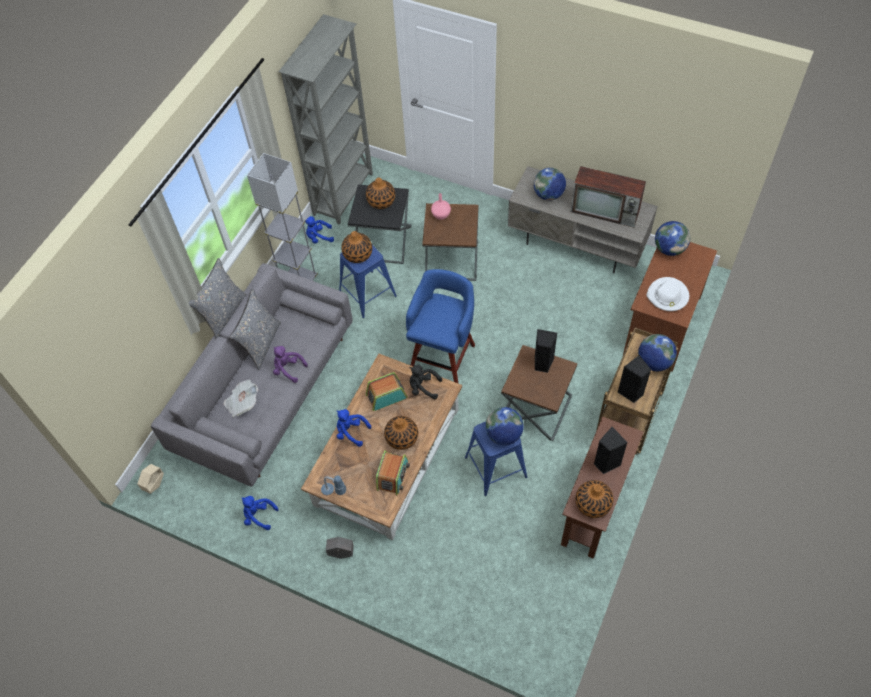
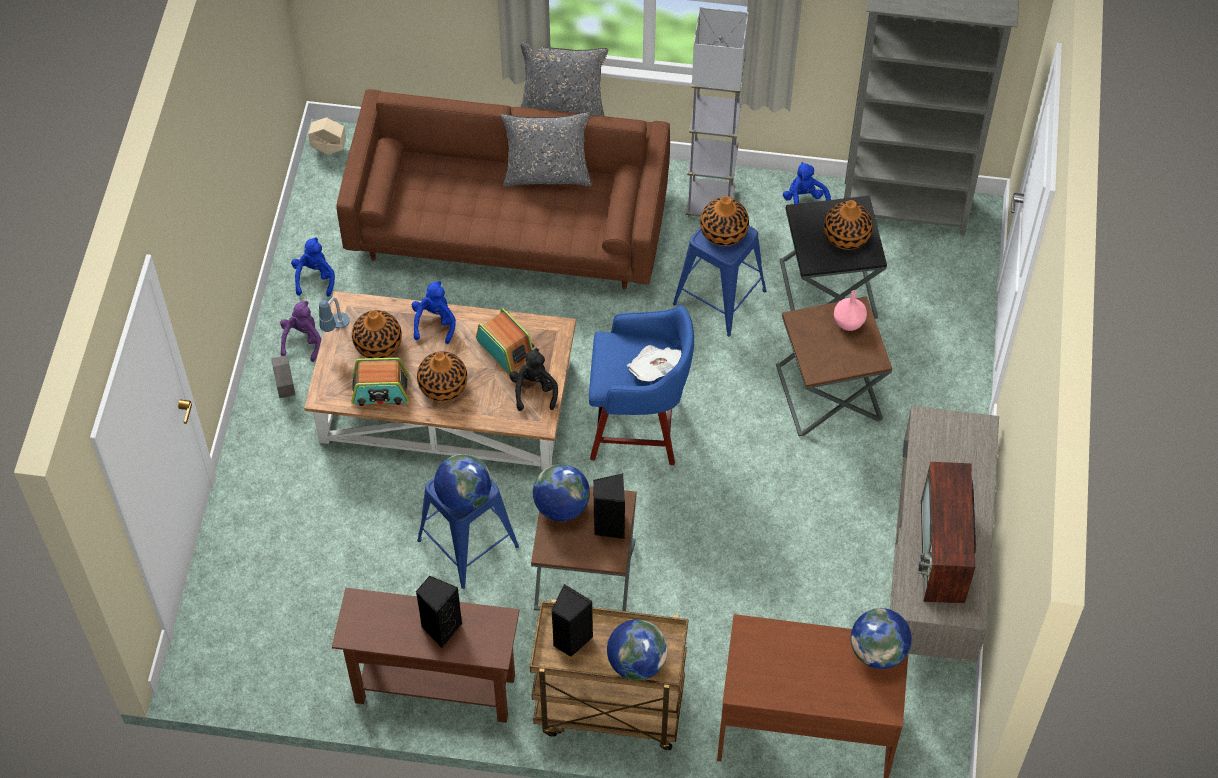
camera: 70 degrees right, 0 degrees up
(242, 403) = (444, 184): newspaper -> newspaper (655, 370)
(265, 390) = (508, 223): grey sofa -> brown sofa
(288, 369) = (515, 219): purple plush toy -> purple plush toy (302, 340)
(548, 195) = (946, 460): globe -> globe (561, 506)
(592, 504) = (369, 623): vase -> vase (378, 344)
(668, 296) = (776, 664): white hat -> none

